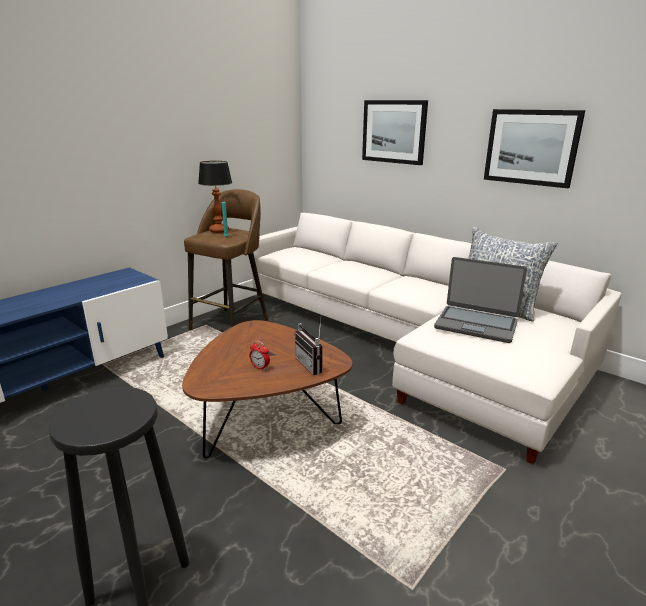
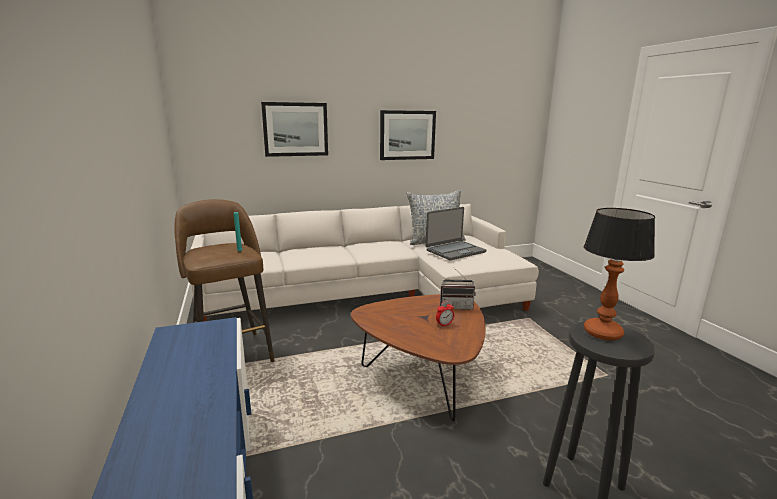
camera: 60 degrees left, 5 degrees down
(218, 231) = (209, 250): table lamp -> table lamp (603, 333)

